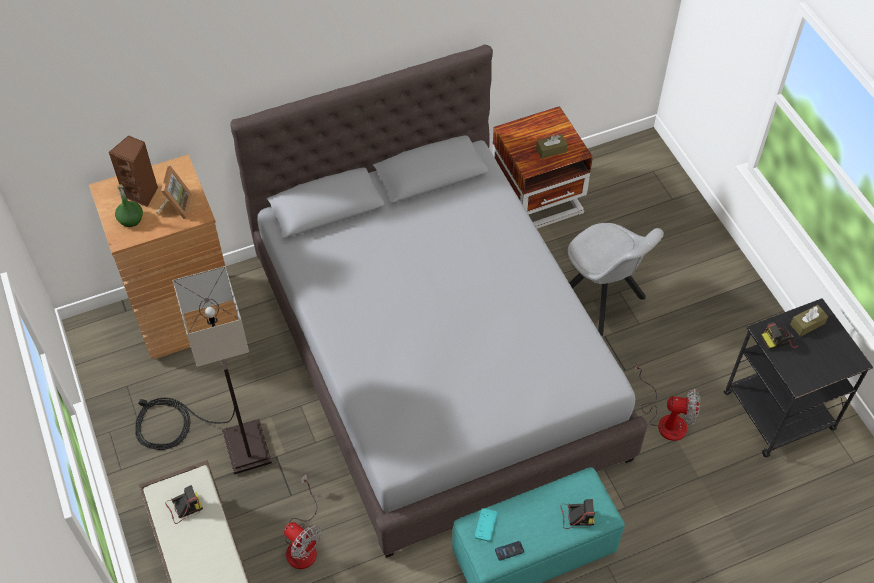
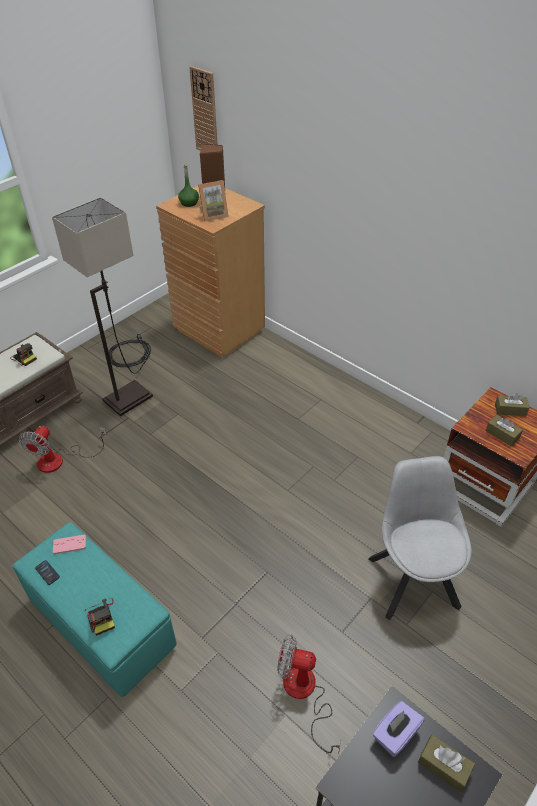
camera: 65 degrees right, 10 degrees down
(65, 120) = (205, 112): none -> wall clock
(436, 355) = (270, 476): grey bed -> none
(486, 525) = (69, 545): turquoise game controller -> pink game controller
(527, 129) = (510, 410): none -> brown tissue box
(602, 299) = (412, 579): grey chair -> grey chair turned 150 degrees clockwise
(666, 419) = (304, 694): fan -> fan turned 120 degrees clockwise
(779, 339) = (395, 734): camera -> purple tissue box

